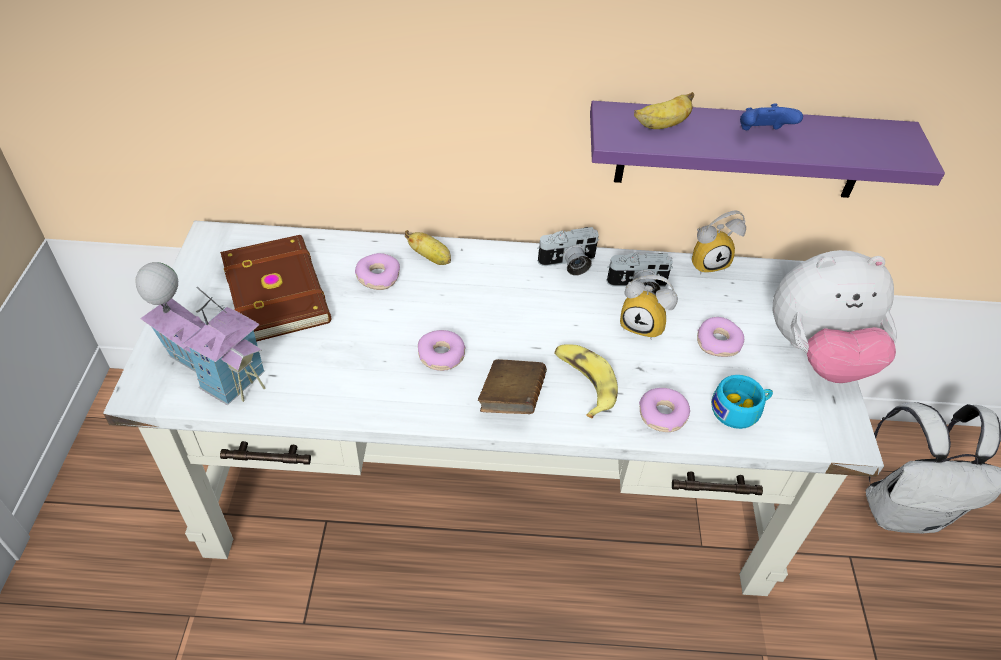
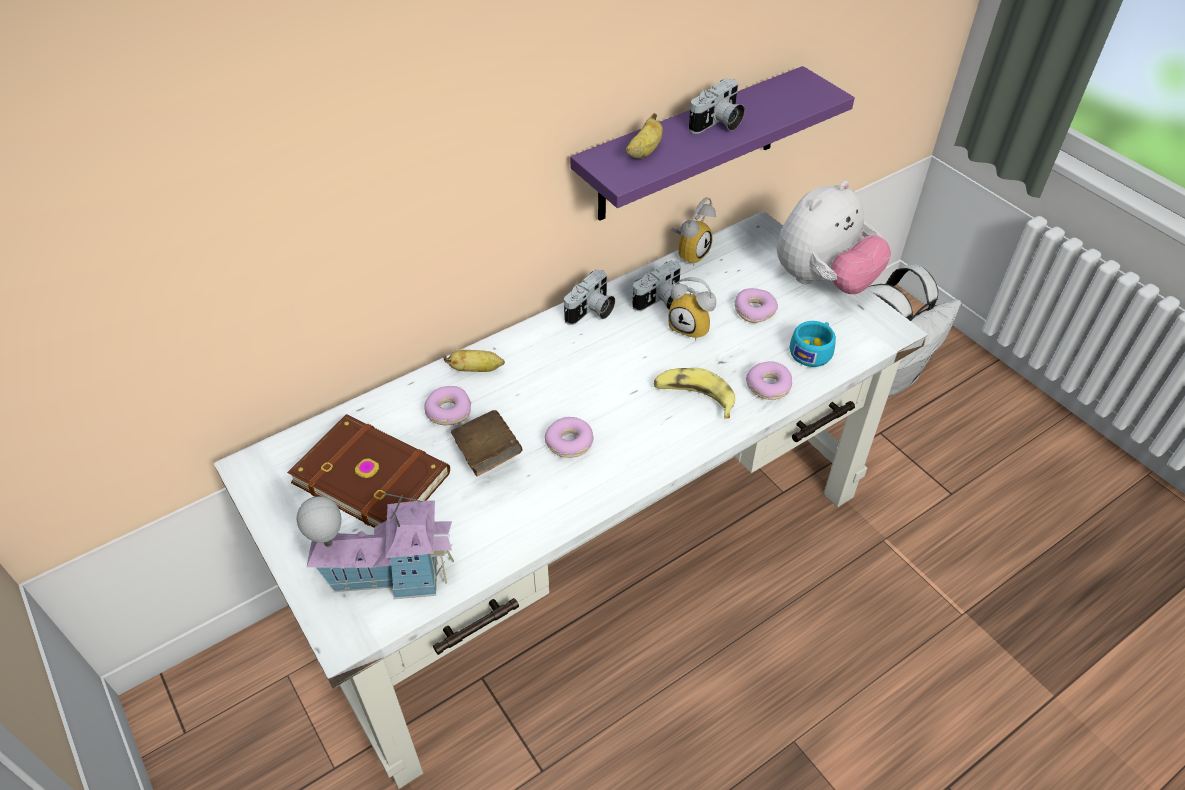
camera: 35 degrees left, 0 degrees up
(511, 399) = (656, 442): brown book -> brown book (487, 454)
(644, 325) = (692, 327): alarm clock -> alarm clock turned 45 degrees clockwise
(762, 134) = (717, 124): blue game controller -> camera

